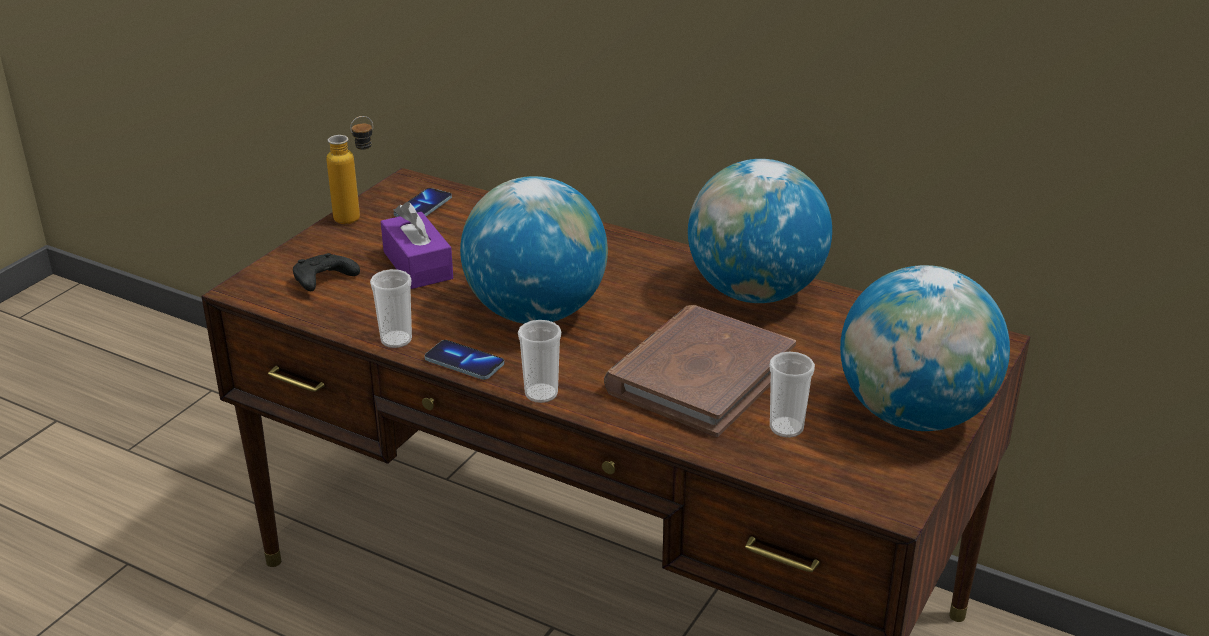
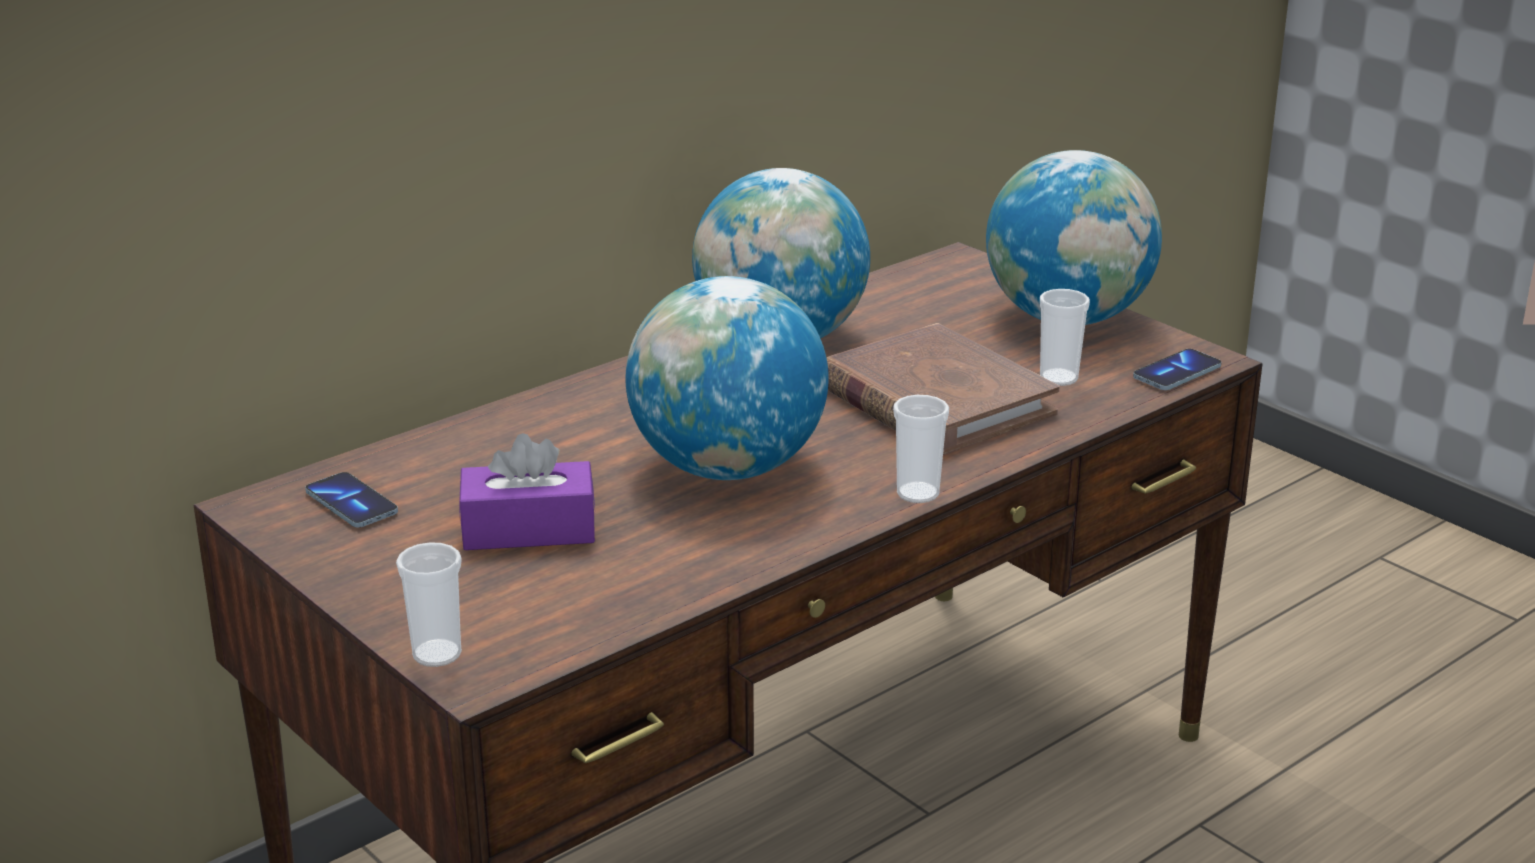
camera: 70 degrees left, 5 degrees down
(323, 282) = (512, 608): black game controller -> none
(357, 217) = (328, 558): bottle -> none
(396, 340) = (725, 570): cup -> cup (437, 654)
(464, 362) = (814, 531): phone -> phone (1177, 373)

